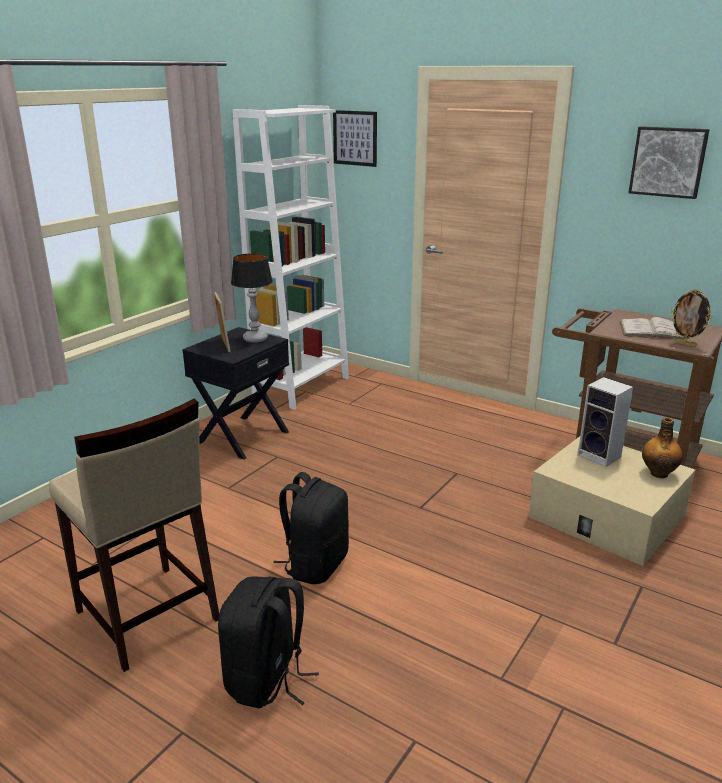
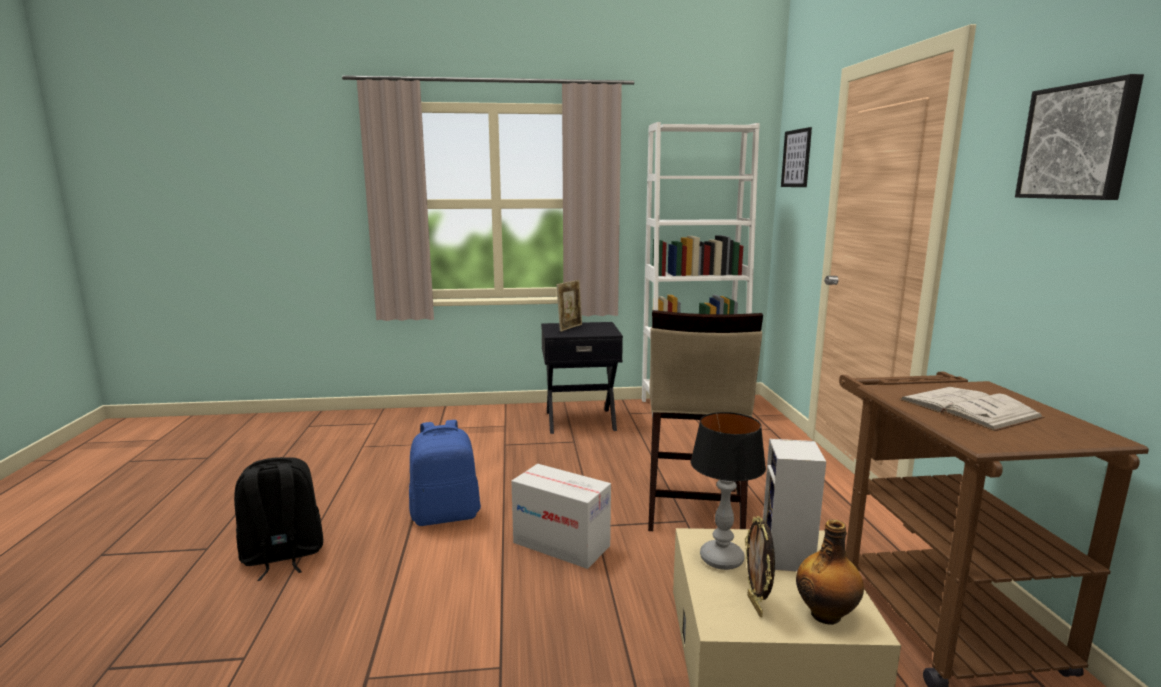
camera: 50 degrees right, 10 degrees down
(146, 616) = (322, 485): beige stool -> beige stool (693, 509)
(255, 339) = (600, 330): table lamp -> table lamp (722, 559)
(315, 565) = (446, 515): black backpack -> blue backpack
(427, 531) = (561, 544): none -> cardboard box
(685, 344) = (974, 433): picture frame -> picture frame (756, 606)

